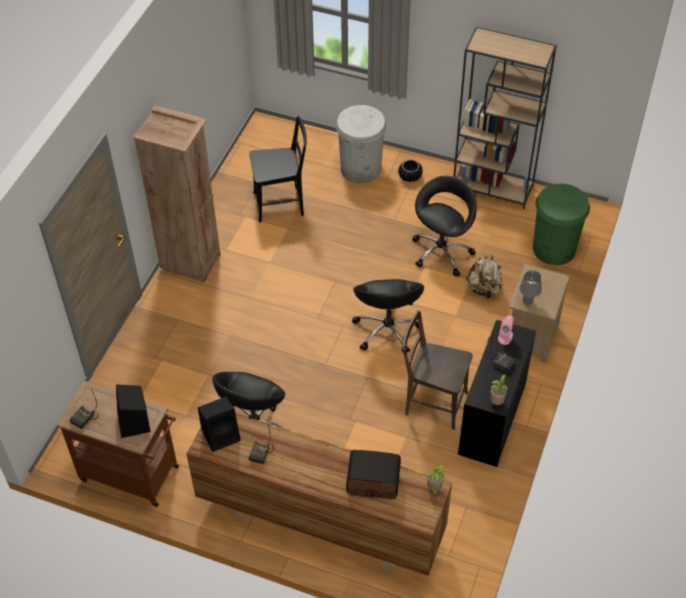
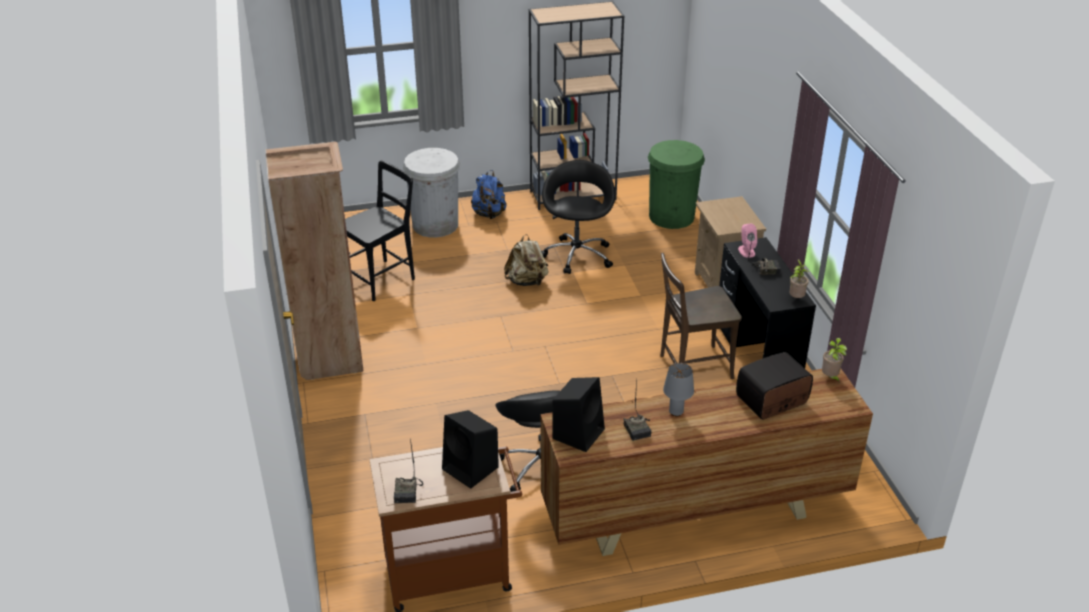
camera: 35 degrees left, 15 degrees down
(387, 332) = (592, 333): black office chair -> none
(410, 177) = (489, 214): black planter -> blue backpack
(484, 289) = (644, 266): beige backpack -> beige backpack (527, 281)
(527, 301) = (729, 225): grey table lamp -> grey table lamp (676, 412)

